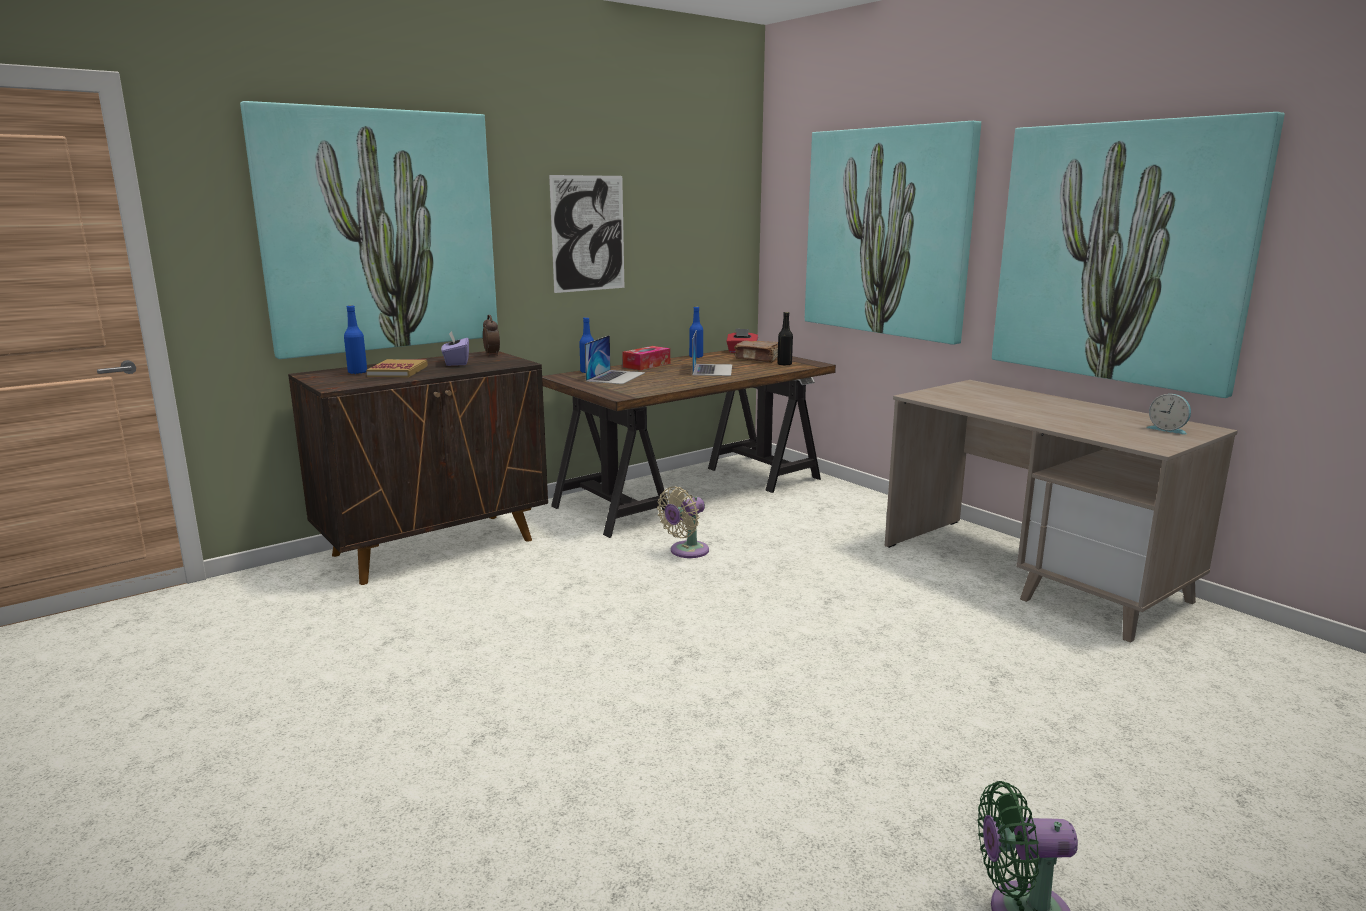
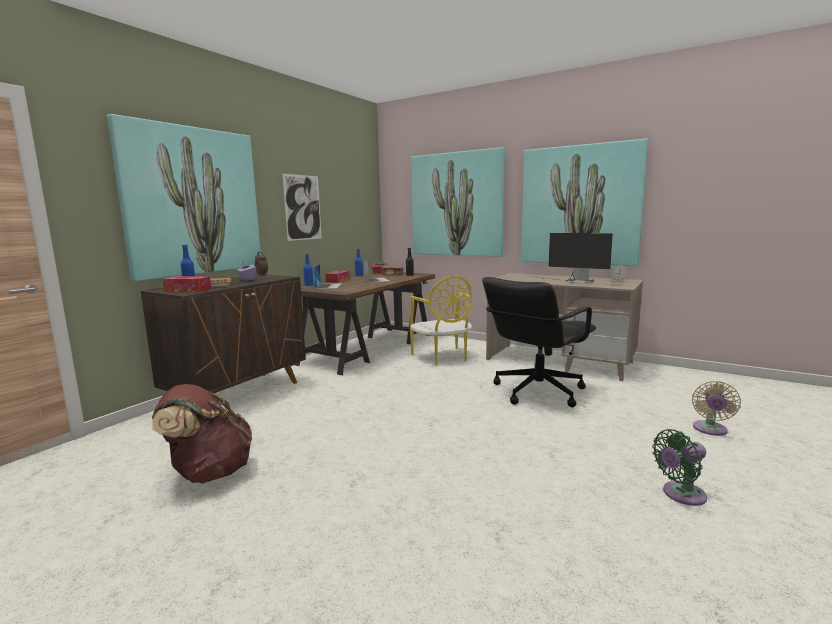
camera: 20 degrees left, 5 degrees down
(306, 673) = (209, 472): none -> brown backpack
(344, 381) = (188, 290): none -> tissue box
(686, 551) = (390, 375): beige fan -> beige fan (710, 430)
(807, 529) = (442, 357): none -> yellow chair
(926, 632) = (537, 391): none -> black office chair
(1065, 418) = (573, 281): none -> monitor

